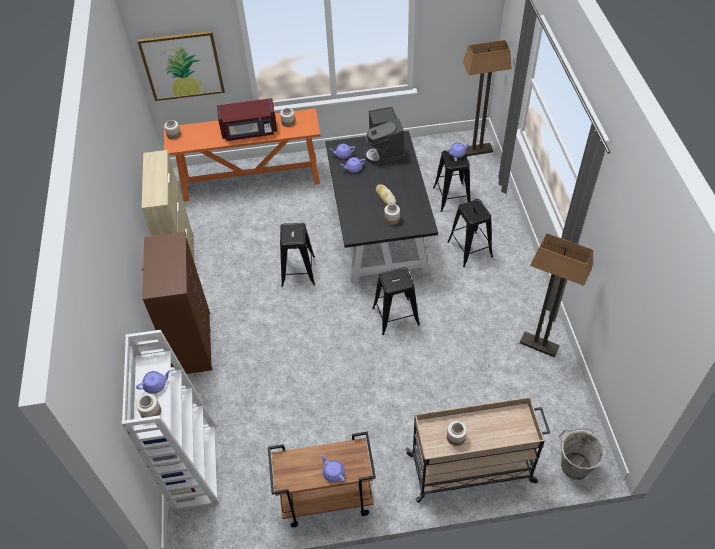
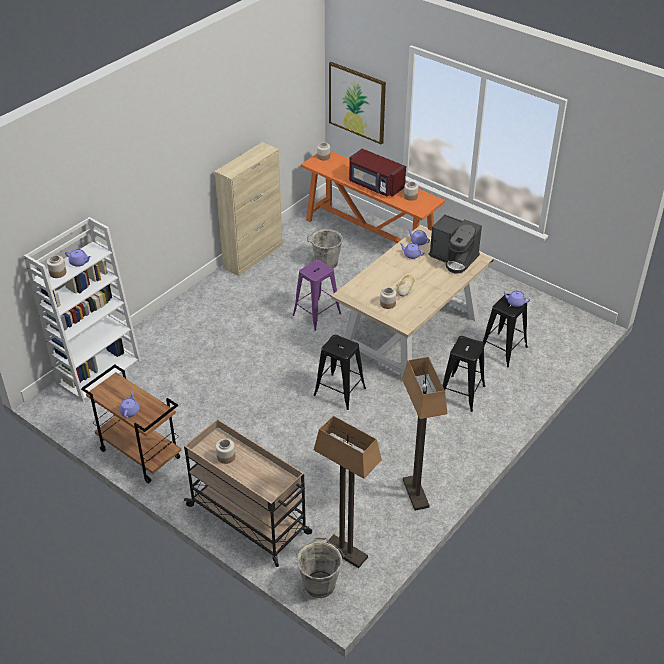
camera: 45 degrees right, 10 degrees down
(193, 342) = (193, 306): brown dresser -> none
(247, 225) = (325, 263): none -> grey bucket
(298, 271) = (316, 314): black stool -> purple stool
(380, 232) = (410, 333): black dining table -> beige dining table
(384, 150) = (454, 258): coffee machine -> coffee machine turned 90 degrees counterclockwise
(477, 150) = (577, 333): floor lamp -> floor lamp (346, 552)

